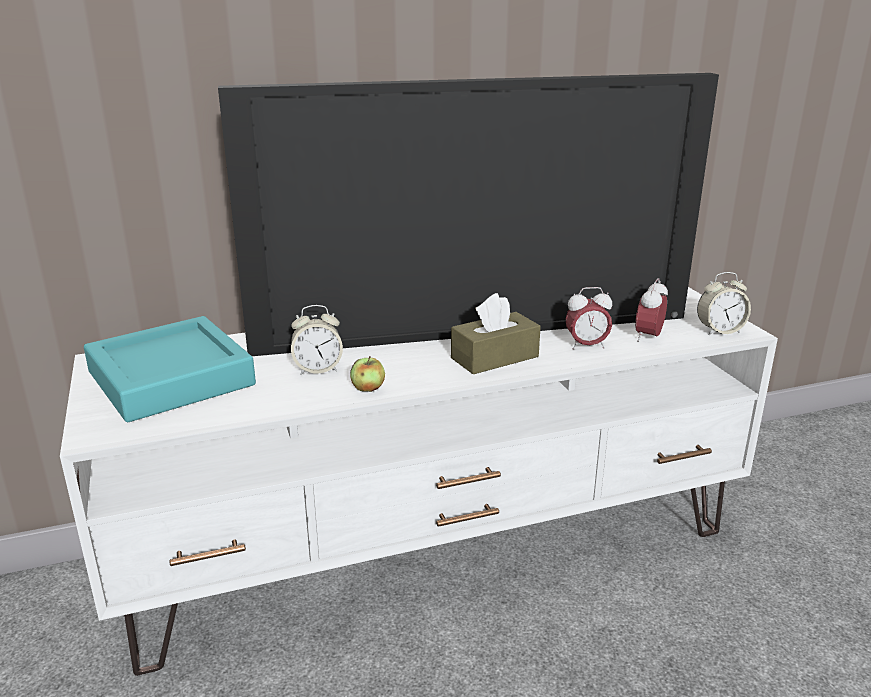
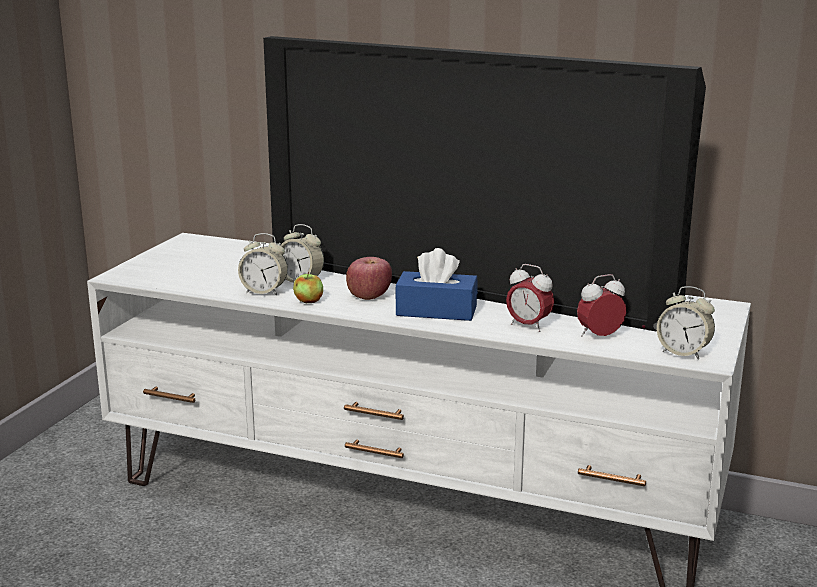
camera: 40 degrees right, 5 degrees down
(171, 378) = (207, 260): turquoise tray -> none
(303, 393) = (264, 291): none -> alarm clock
(412, 363) = (369, 296): none -> apple
(494, 357) = (436, 311): brown tissue box -> blue tissue box

